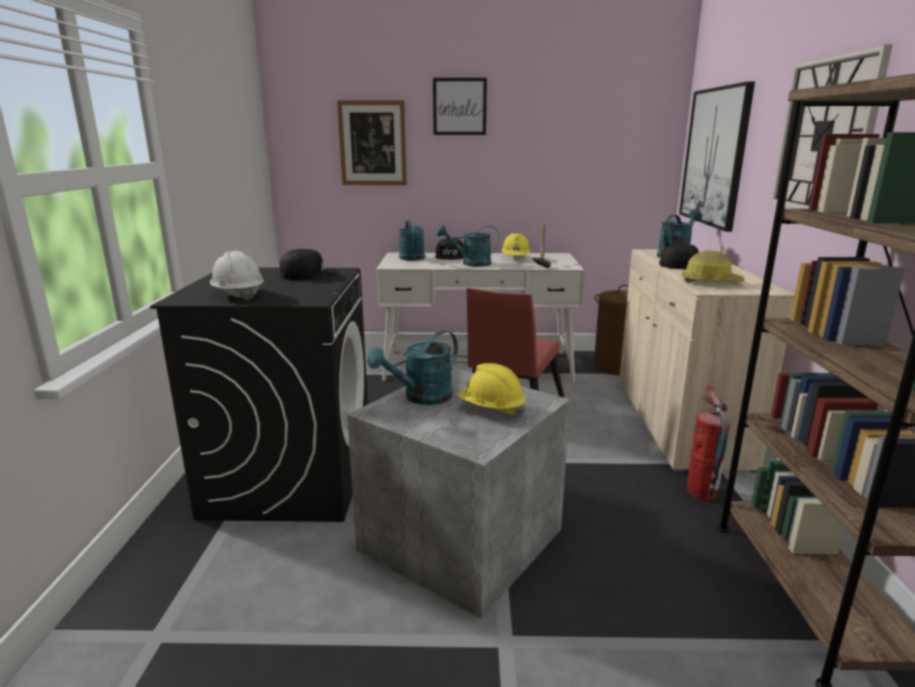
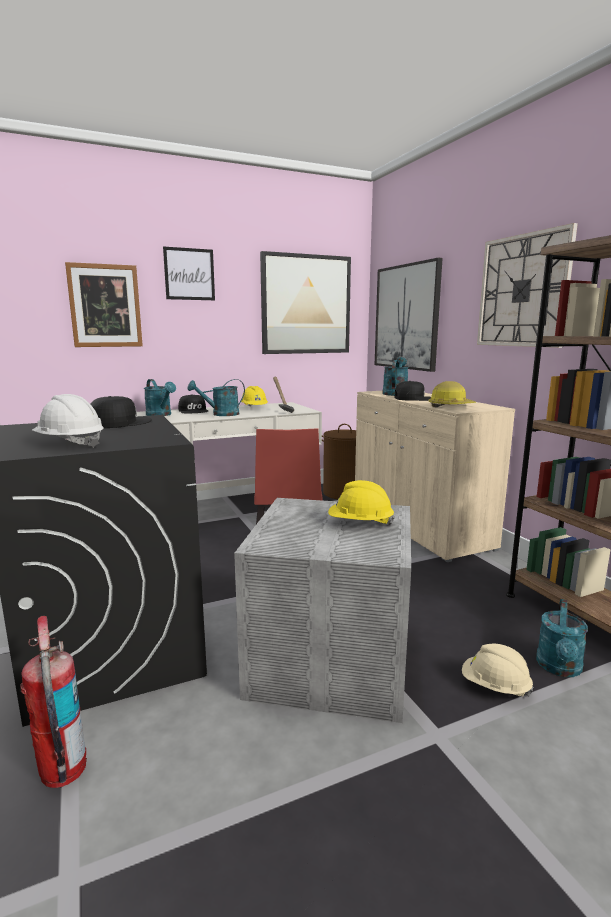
camera: 25 degrees left, 5 degrees down
(421, 398) = (289, 526): turquoise watering can -> turquoise watering can (559, 668)
(597, 137) = (306, 305): none -> picture
(608, 618) = (494, 687): none -> beige hard hat
(701, 492) = (475, 572): fire extinguisher -> fire extinguisher (62, 771)

